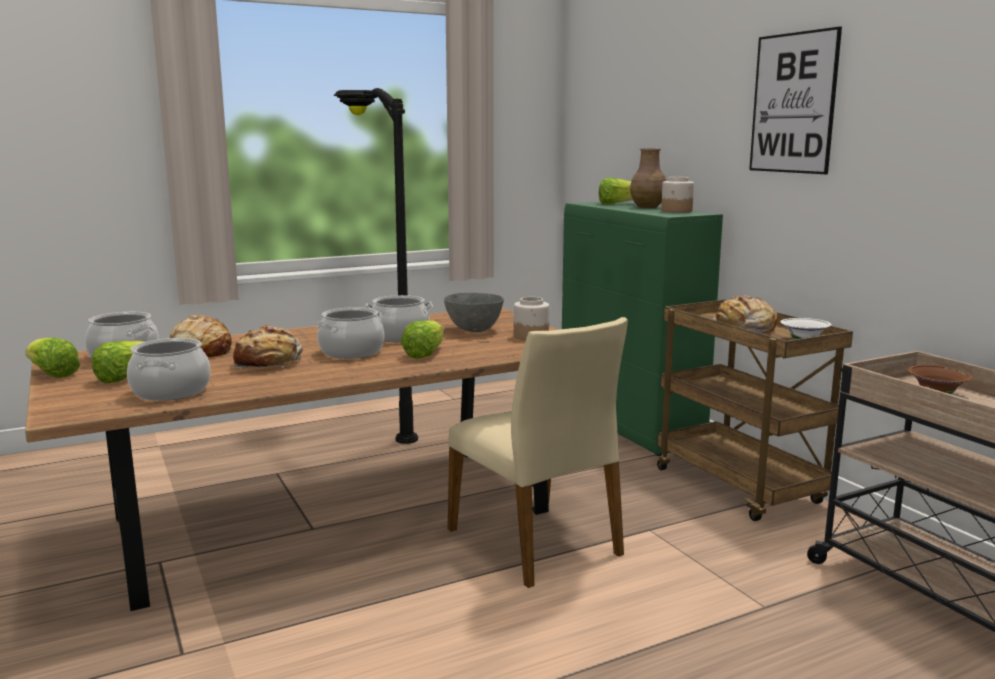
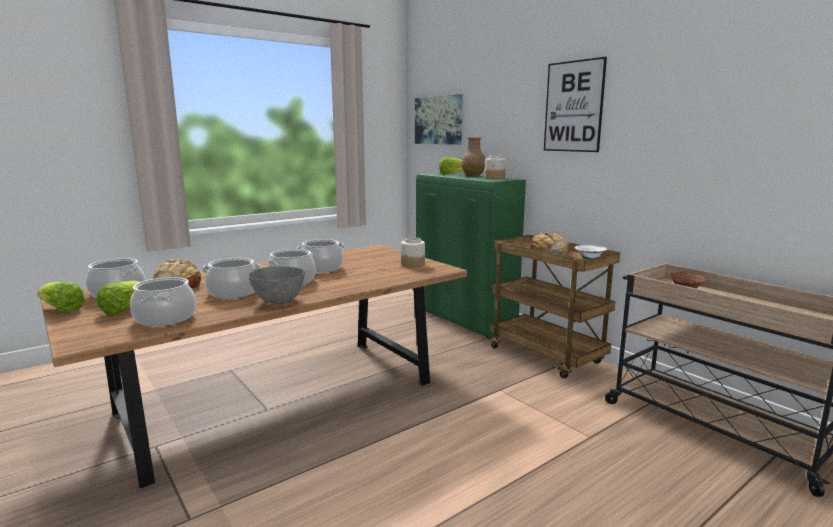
camera: 10 degrees left, 0 degrees up
(269, 363) = (234, 292): bread -> cooking pot
(379, 419) = (295, 325): black floor lamp -> none
(424, 354) = (345, 280): lettuce -> none
(474, 330) = (372, 261): grey bowl -> grey bowl (279, 301)
(536, 541) = (428, 405): beige chair -> none
(605, 121) = (438, 120): none -> picture

